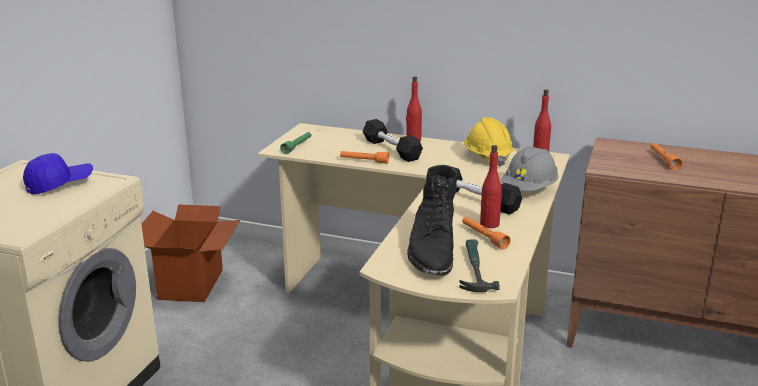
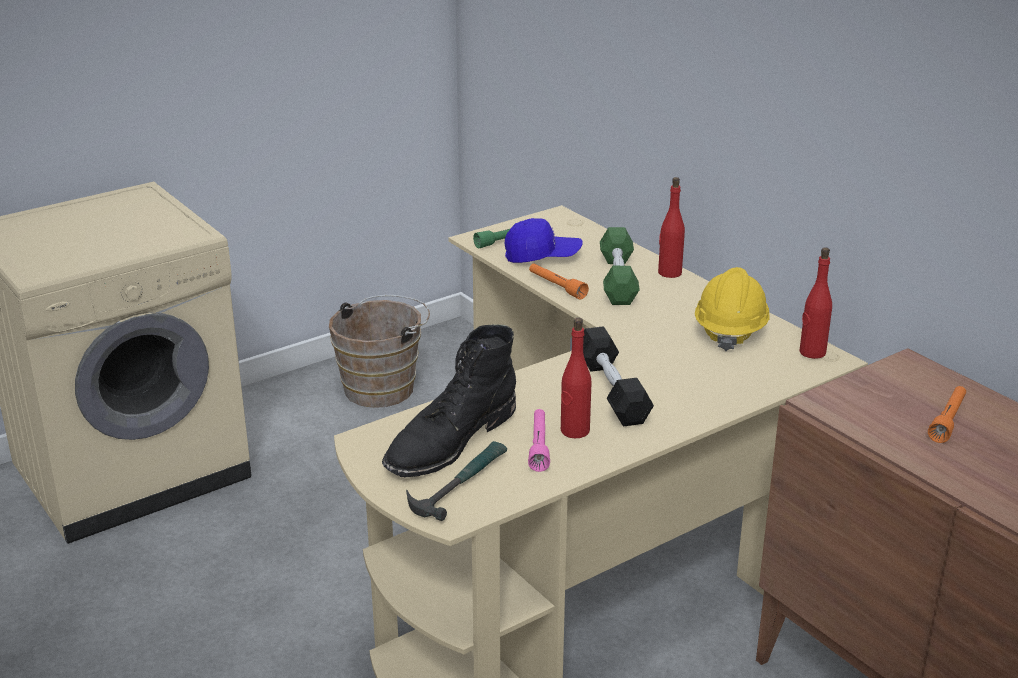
camera: 35 degrees right, 5 degrees up
(59, 184) = (145, 224): blue cap -> blue cap (542, 256)
(192, 284) = (384, 387): cardboard box -> brown bucket
(391, 149) = (618, 279): black dumbbell -> green dumbbell
(484, 237) = (539, 446): orange flashlight -> pink flashlight
(529, 190) = (709, 400): grey hard hat -> none

